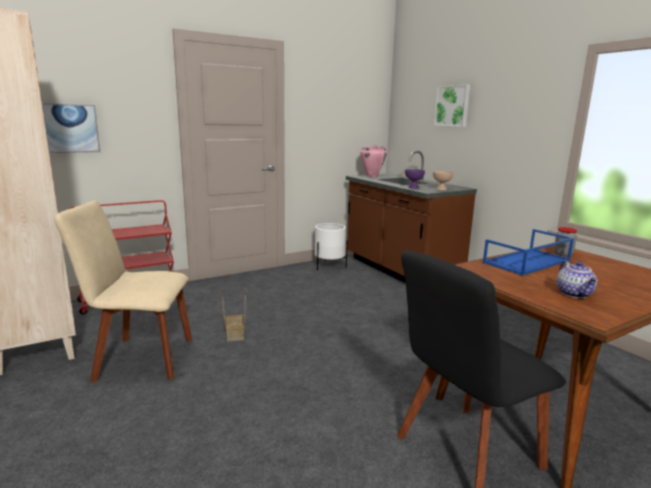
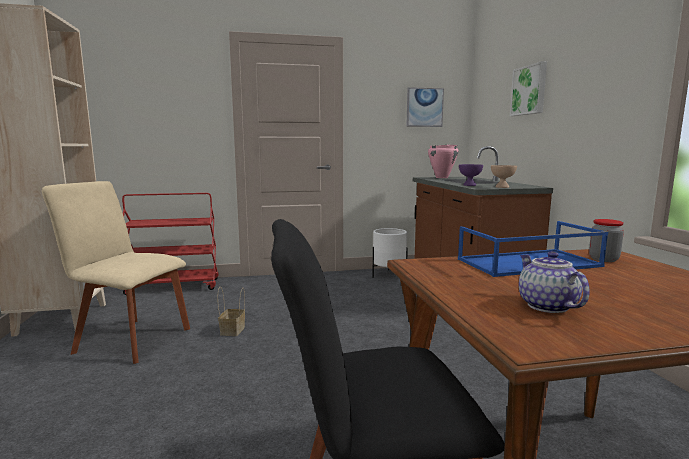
camera: 20 degrees right, 5 degrees down
(71, 128) = (135, 125): picture -> picture (424, 107)
(575, 294) = (545, 306): teapot -> teapot turned 150 degrees clockwise

